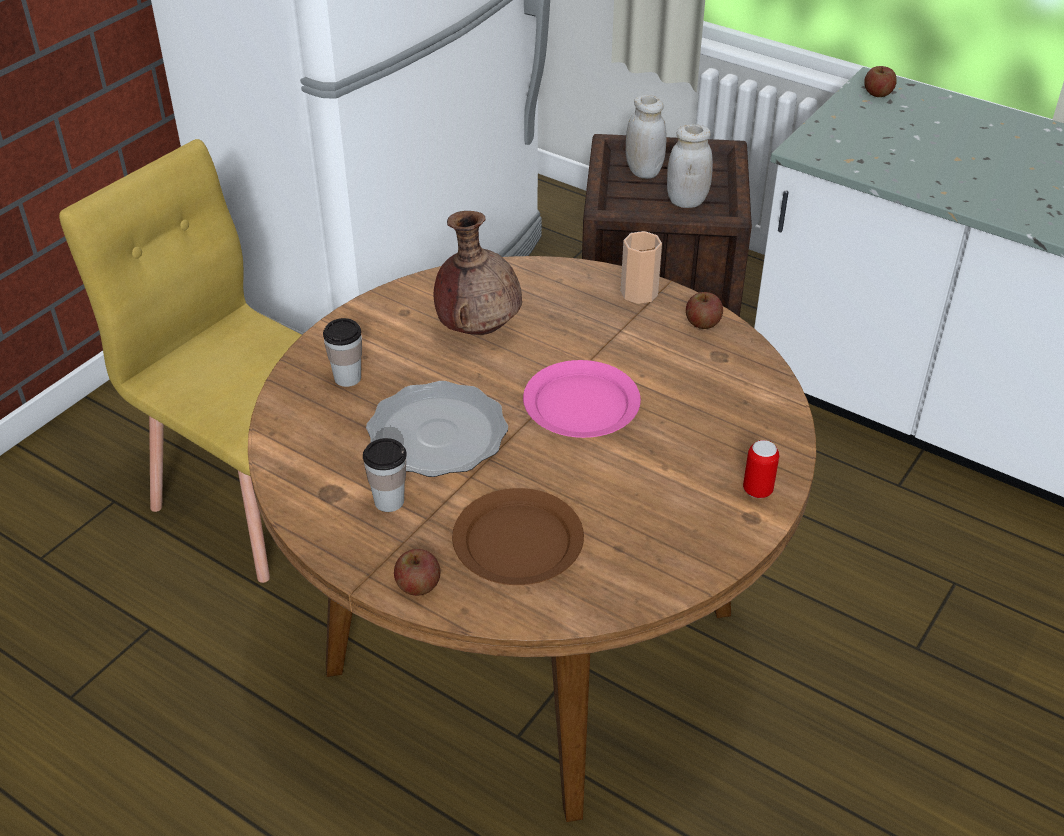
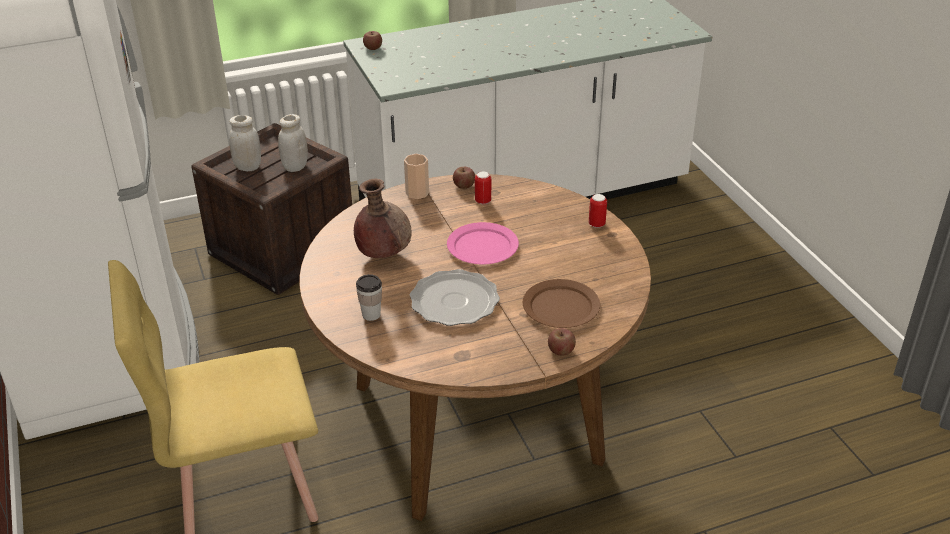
camera: 55 degrees left, 5 degrees down
(389, 501) = (489, 337): cup -> none
(686, 356) = (483, 201): none -> can

